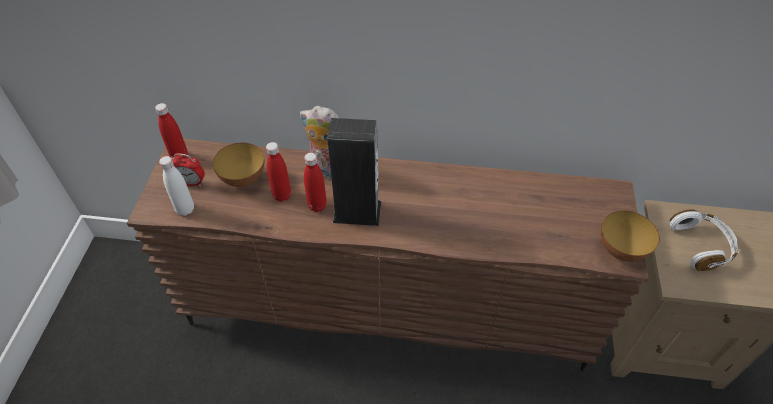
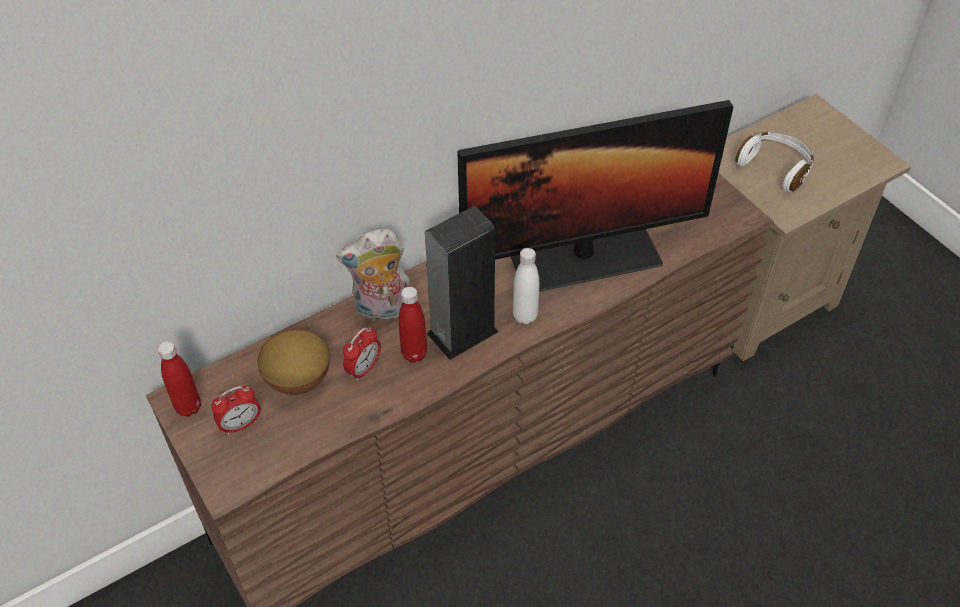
camera: 40 degrees left, 0 degrees up
(185, 209) = (269, 457): white bottle -> white bottle (525, 316)
(282, 195) = (363, 369): red bottle -> alarm clock
(481, 215) = (584, 256): none -> monitor
(621, 250) = (731, 210): bowl -> none

